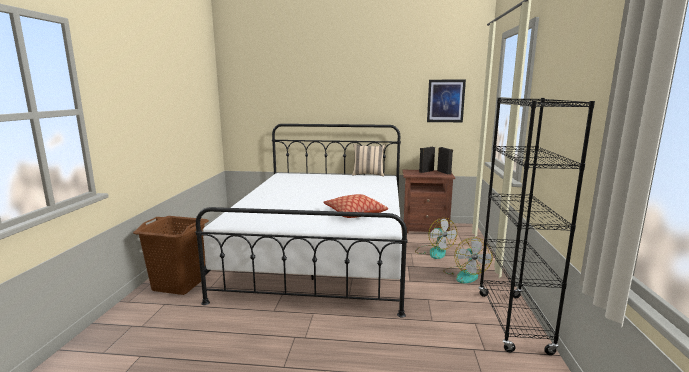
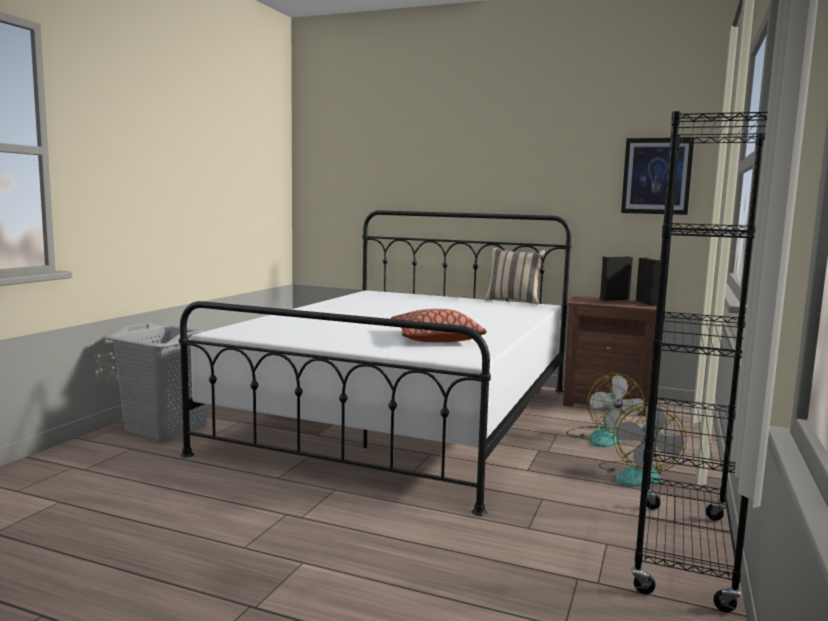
camera: 15 degrees right, 5 degrees down
(179, 284) = (166, 429): brown laundry basket -> grey laundry basket

